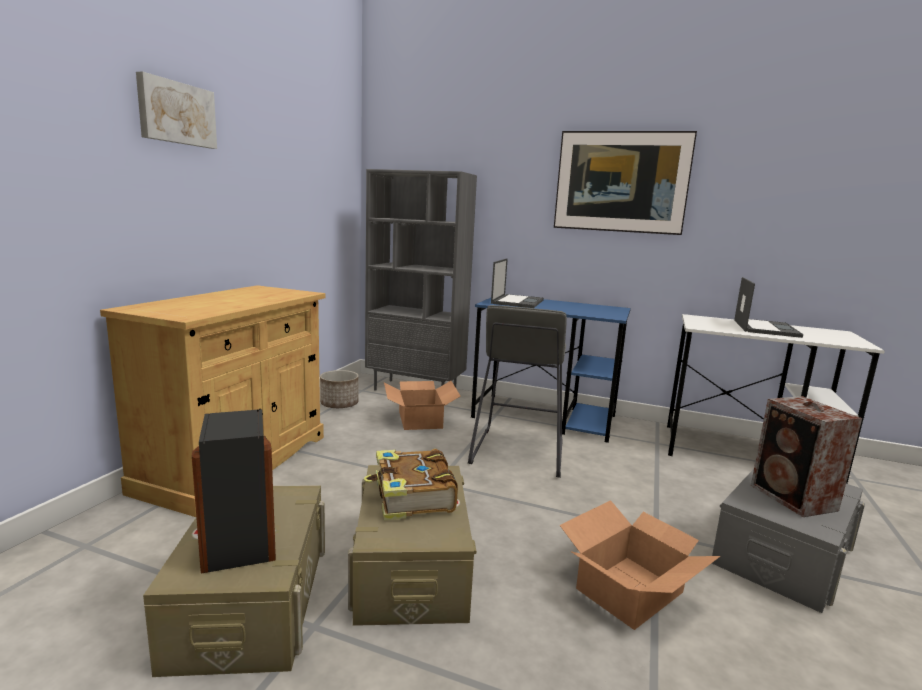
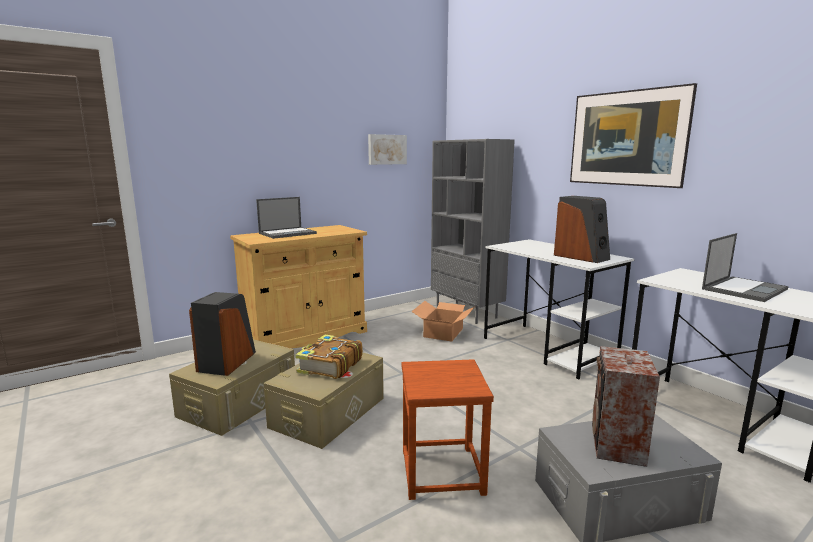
camera: 35 degrees right, 0 degrees up
(176, 113) = (282, 122): picture -> picture (386, 149)
(339, 404) = (401, 313): planter -> none
(517, 301) = (528, 246): laptop -> laptop (288, 233)
(518, 452) = (487, 368): grey stool -> none
(545, 417) = (548, 349): blue desk -> white desk
(590, 310) = (581, 257): none -> speaker
(631, 591) = (443, 472): cardboard box -> brown stool

